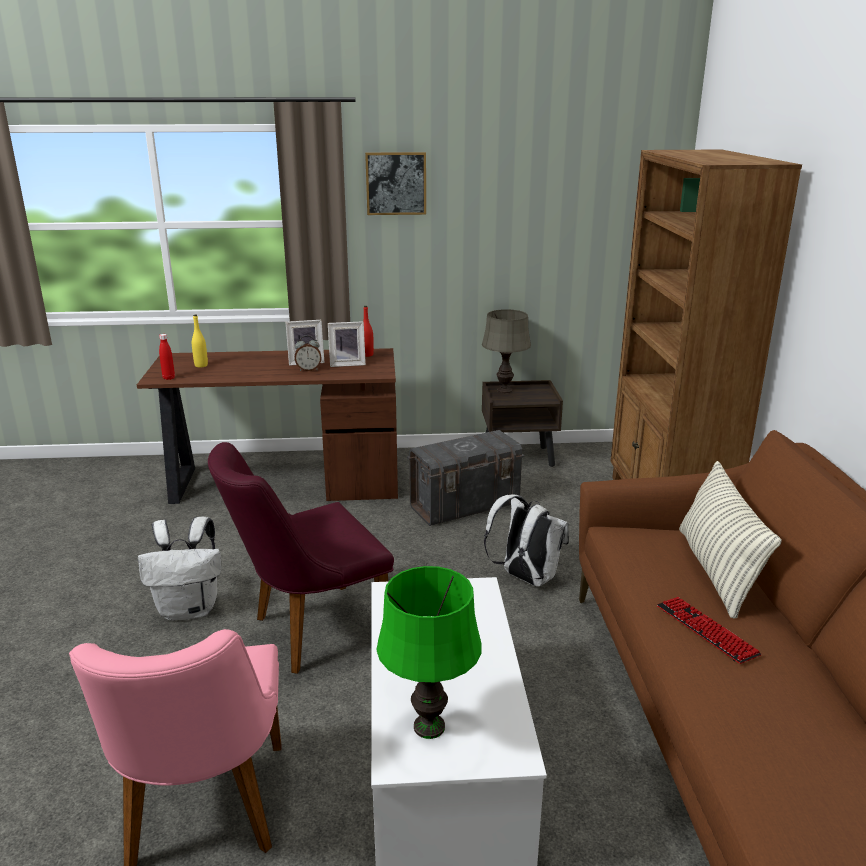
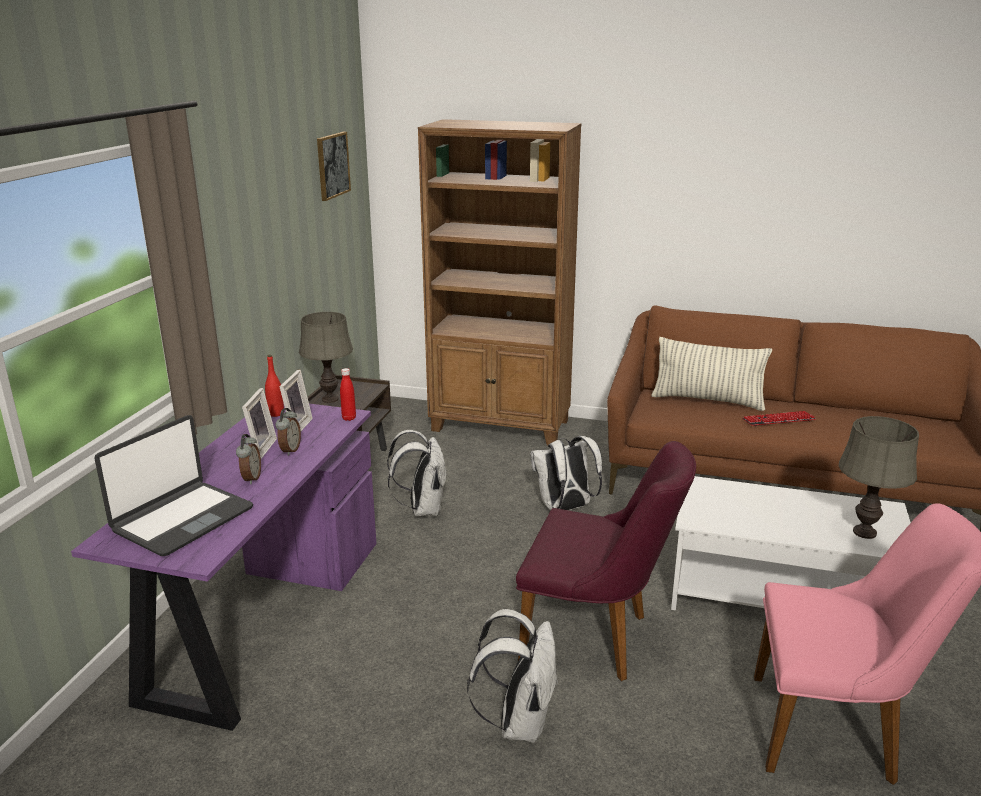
camera: 70 degrees left, 0 degrees up
(169, 378) = (210, 547): red bottle -> red bottle (349, 418)
(201, 365) = (182, 519): yellow bottle -> laptop
(261, 369) = (251, 478): none -> alarm clock
(283, 482) = (262, 617): brown desk -> purple desk
(309, 632) = (597, 639): purple chair -> purple chair turned 60 degrees counterclockwise
(396, 183) = (216, 203): picture -> picture (332, 165)
(428, 727) = (865, 532): green table lamp -> grey table lamp
(465, 505) = (422, 509): grey storage box -> white backpack

